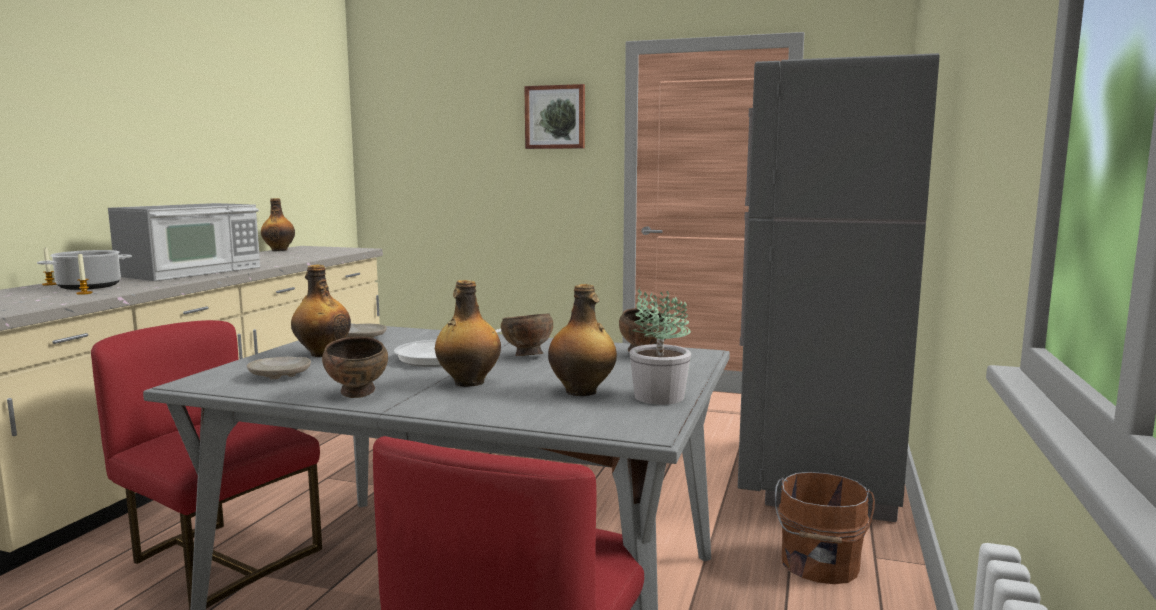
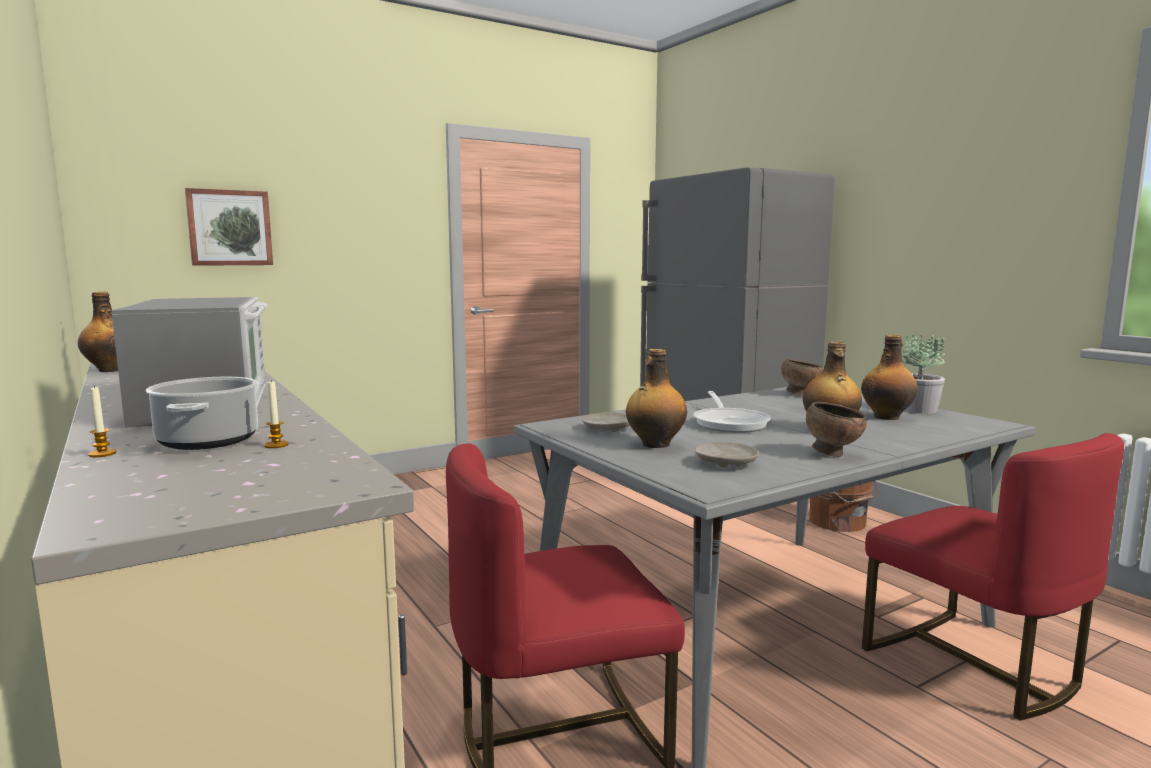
camera: 50 degrees left, 0 degrees up
(526, 356) = (763, 410): brown bowl -> none
(555, 117) = (376, 194): picture -> picture (229, 228)

